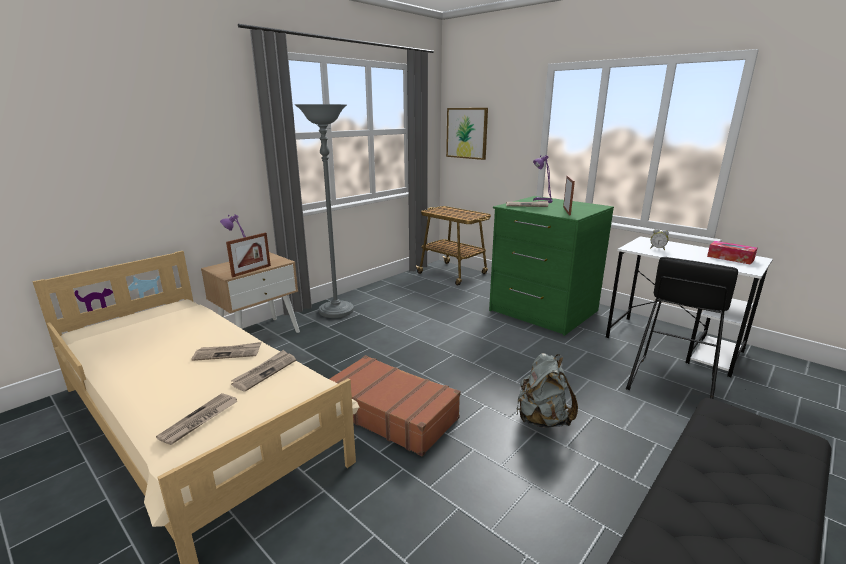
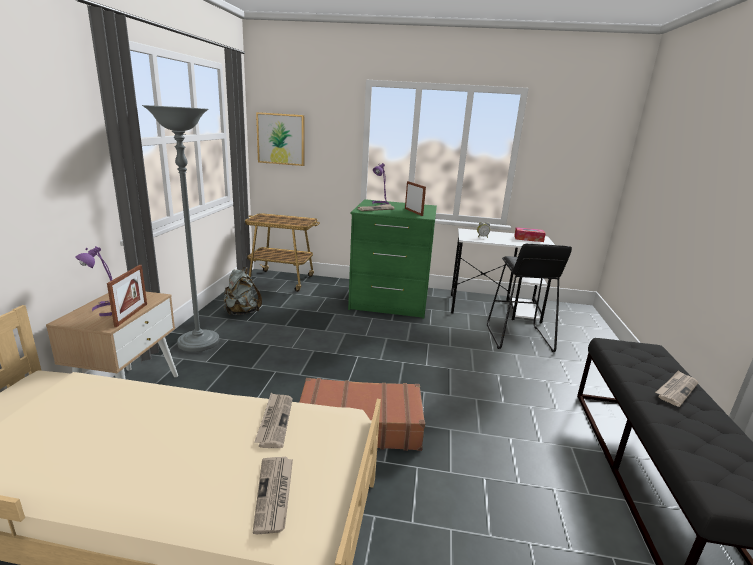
camera: 35 degrees left, 0 degrees up
(228, 353) = (203, 416): newspaper -> newspaper (676, 389)
(542, 419) = (471, 389): grey backpack -> grey backpack (241, 312)

